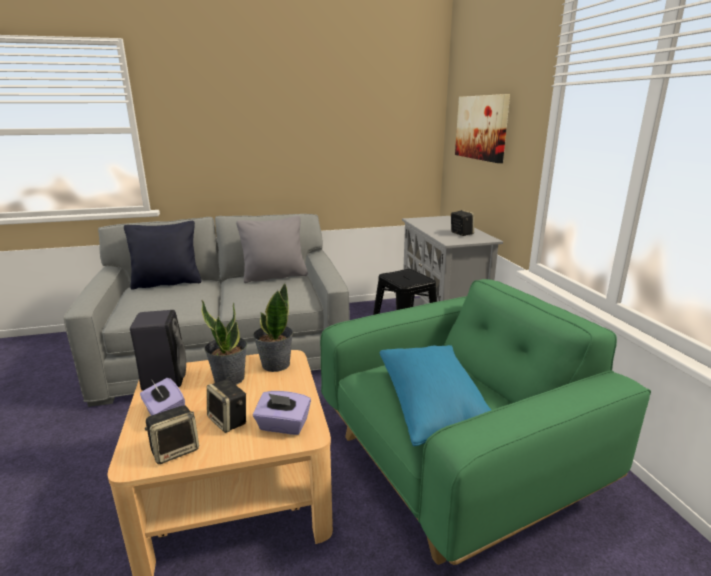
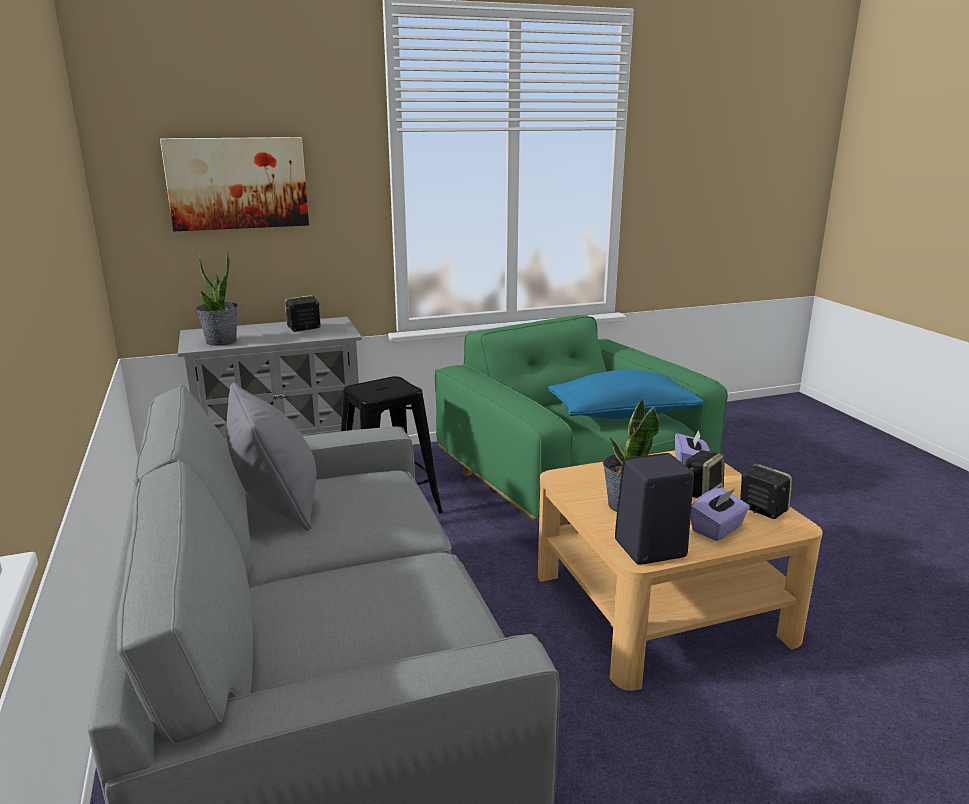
camera: 95 degrees left, 0 degrees up
(167, 283) = (277, 635): black pillow -> none
(275, 364) = (582, 483): potted plant -> potted plant (221, 341)

